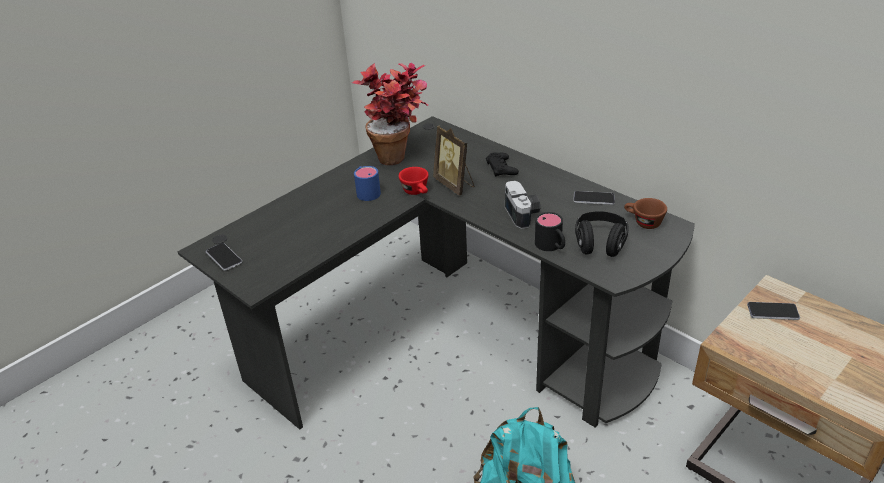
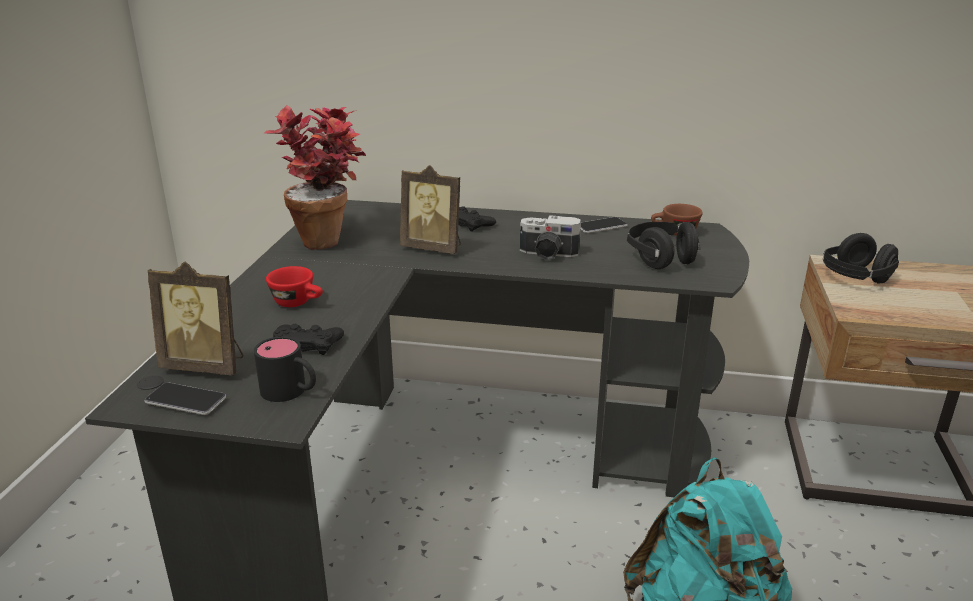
camera: 35 degrees left, 10 degrees down
(251, 237) = (206, 365): none -> picture frame
(311, 240) = (307, 344): none -> black game controller
(366, 191) = (326, 278): blue mug -> none
(417, 192) = (395, 264): red cup -> red cup (298, 303)
(523, 214) = (548, 254): camera -> camera turned 150 degrees clockwise
(551, 246) = (616, 272): black mug -> black mug (291, 392)
(772, 311) = (855, 278): phone -> black headphones

